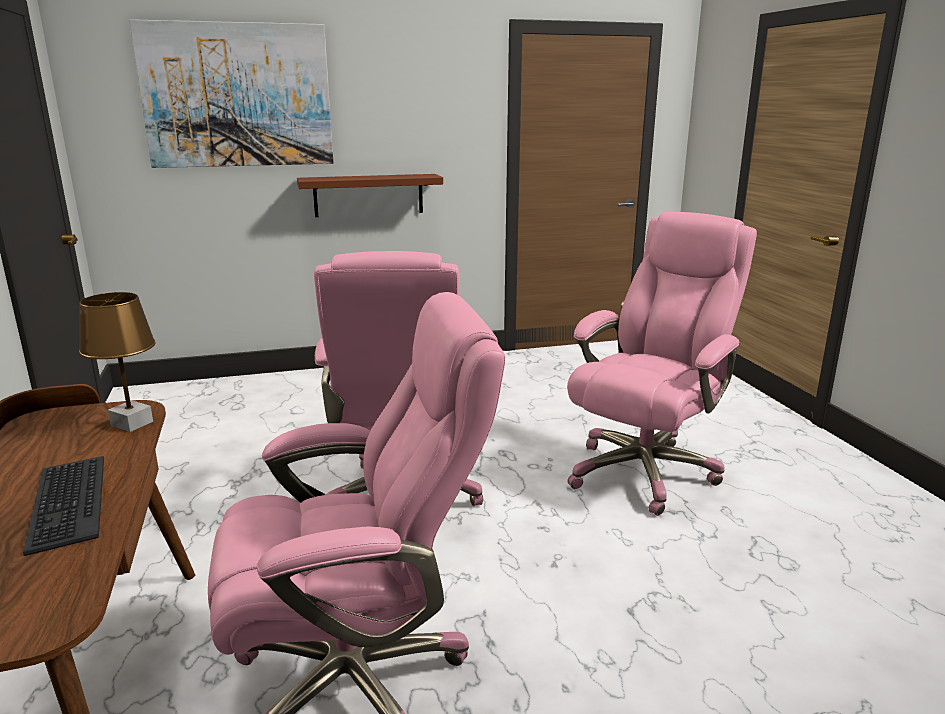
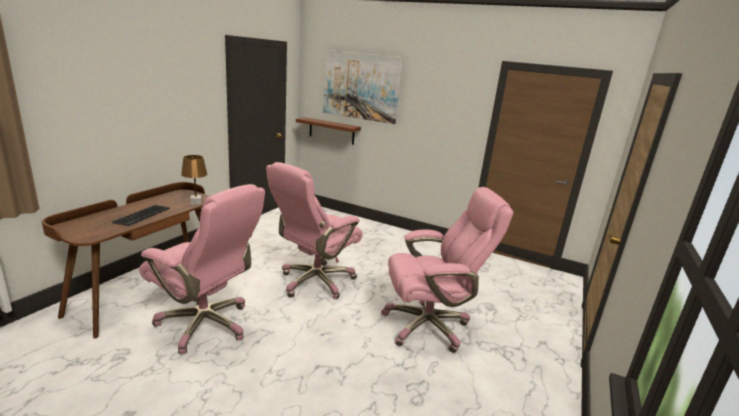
camera: 40 degrees right, 0 degrees up
(368, 195) = (409, 143): brown shelf -> brown shelf (331, 131)

